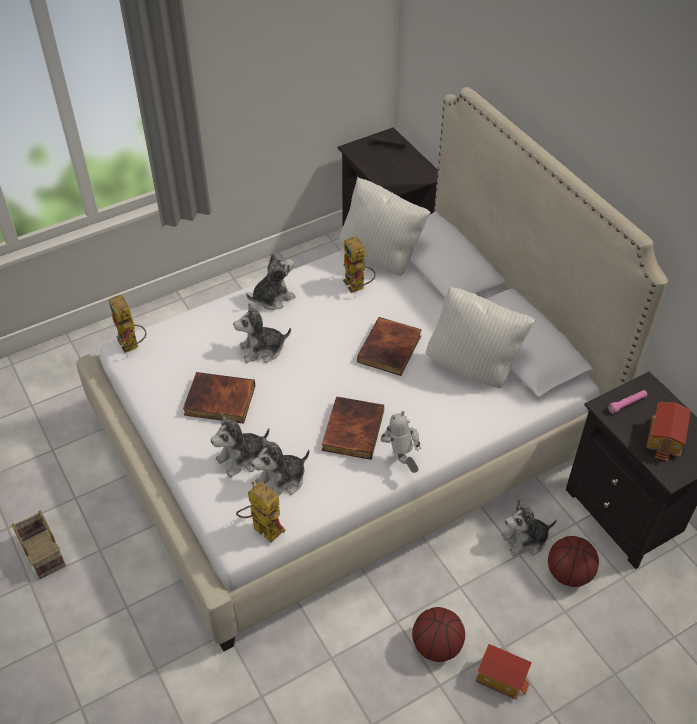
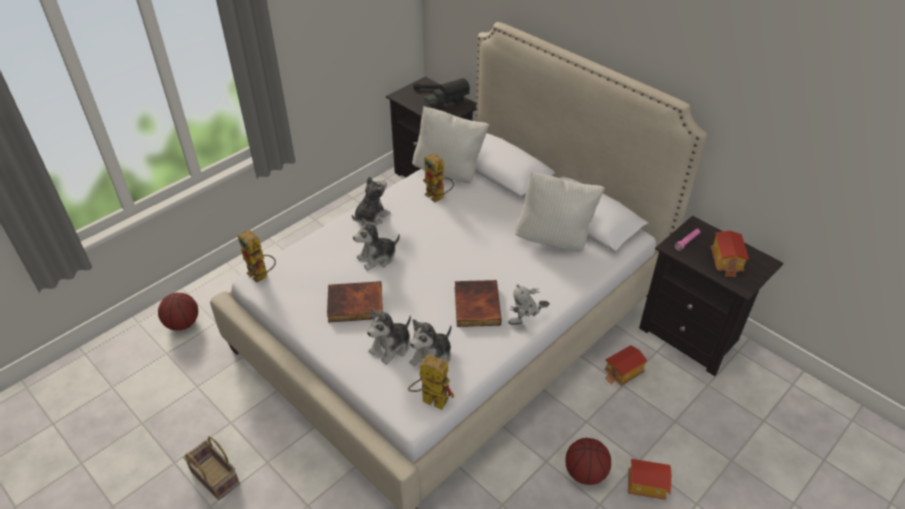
camera: 15 degrees left, 5 degrees down
(390, 349) = (483, 238): book -> none
(401, 462) = (526, 322): toy robot -> toy robot turned 75 degrees counterclockwise
(405, 167) = (446, 103): none -> toy truck
(525, 540) = (623, 373): plush toy -> toy house
(568, 573) = (666, 391): basketball -> basketball (182, 323)

